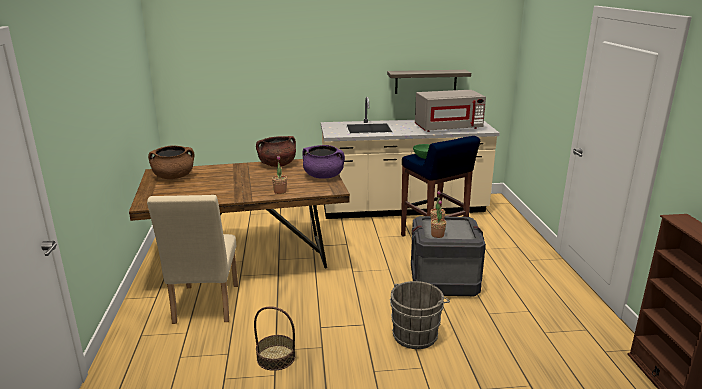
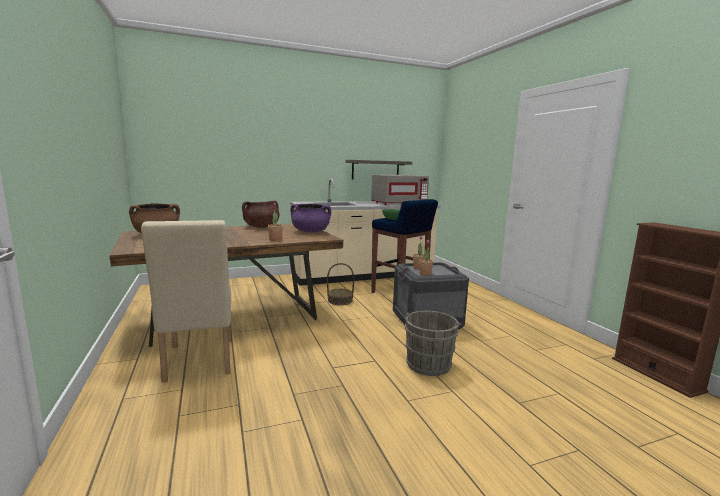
camera: 15 degrees left, 10 degrees down
(276, 357) = (297, 401): basket -> basket (340, 300)

